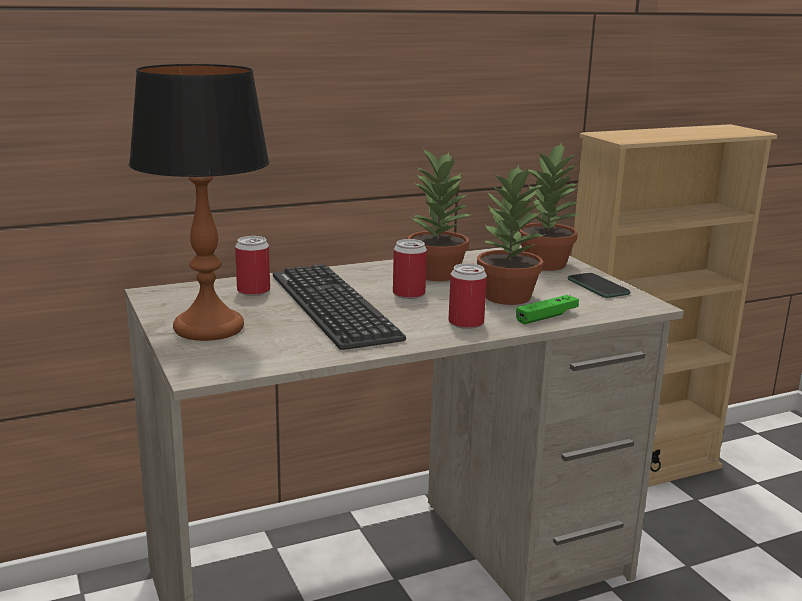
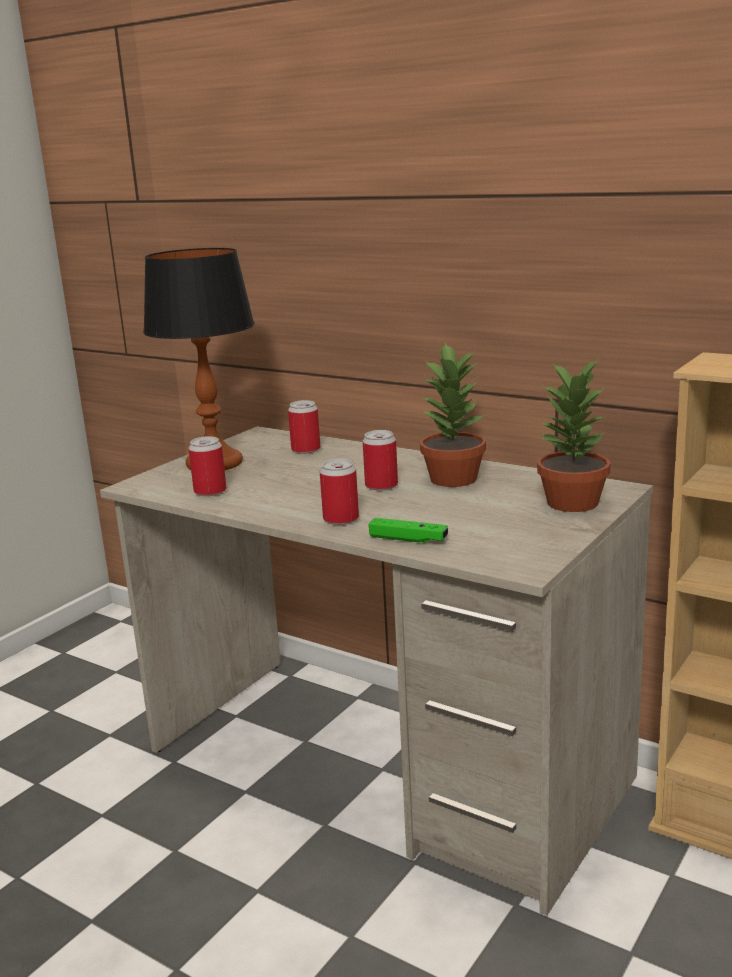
camera: 60 degrees right, 0 degrees up
(296, 347) = (210, 491): none -> can
(333, 306) = (310, 476): keyboard -> none
(506, 297) = (436, 514): potted plant -> none
(598, 287) = (542, 537): phone -> none

